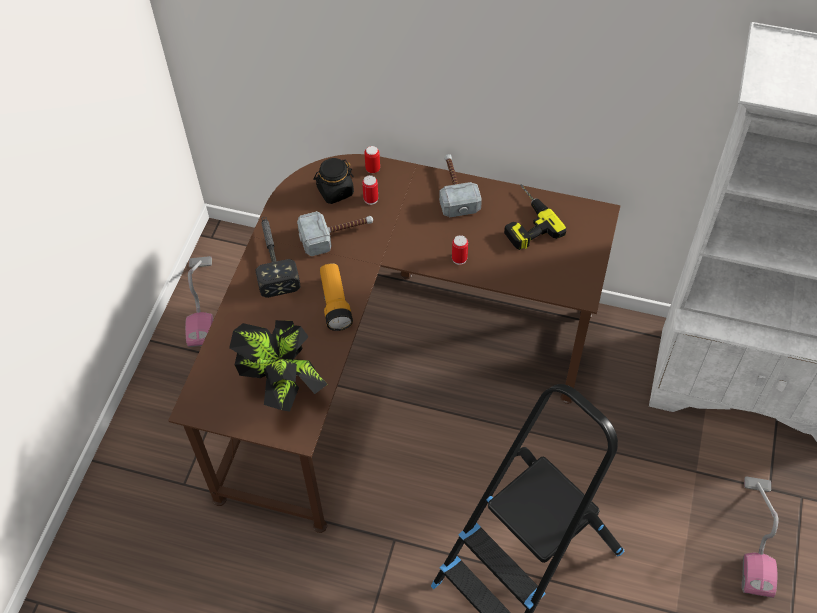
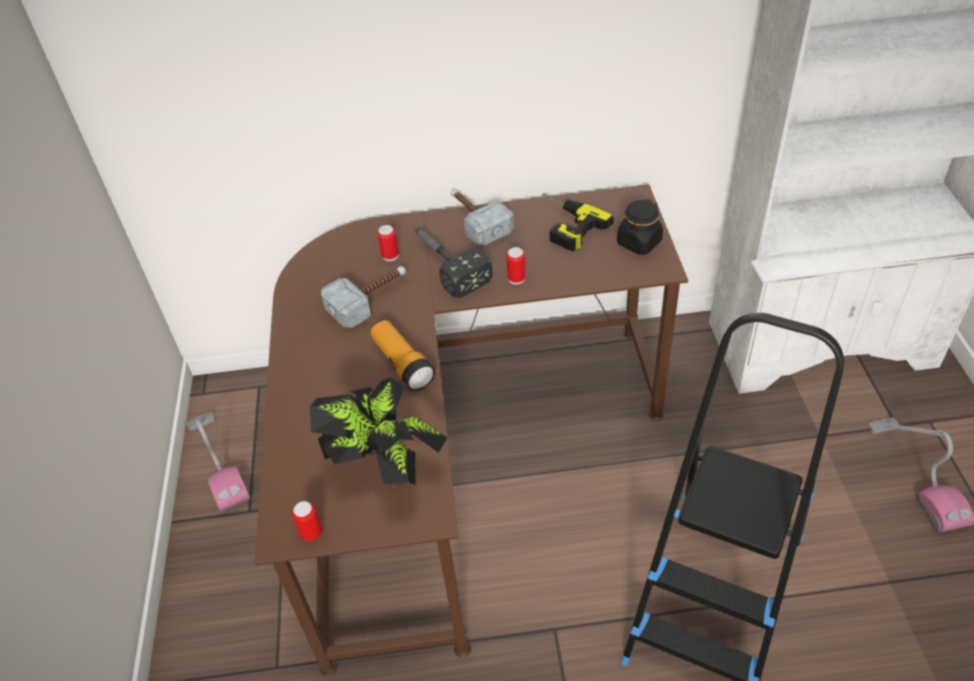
camera: 20 degrees left, 10 degrees down
(273, 259) = (307, 345): hammer -> hammer (445, 264)
(335, 191) = (347, 261): black jar -> black jar (639, 243)
(372, 169) = (378, 229): can -> can (311, 533)

